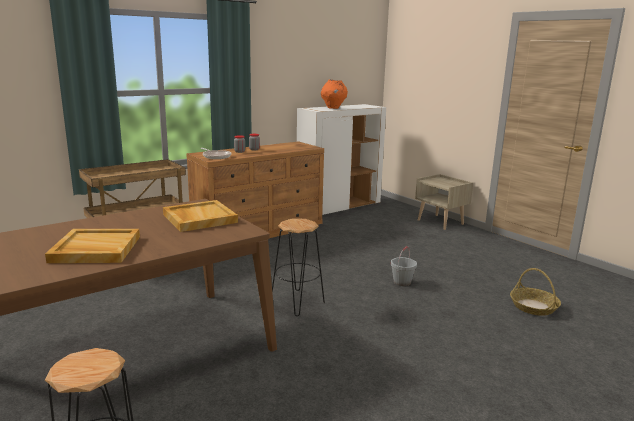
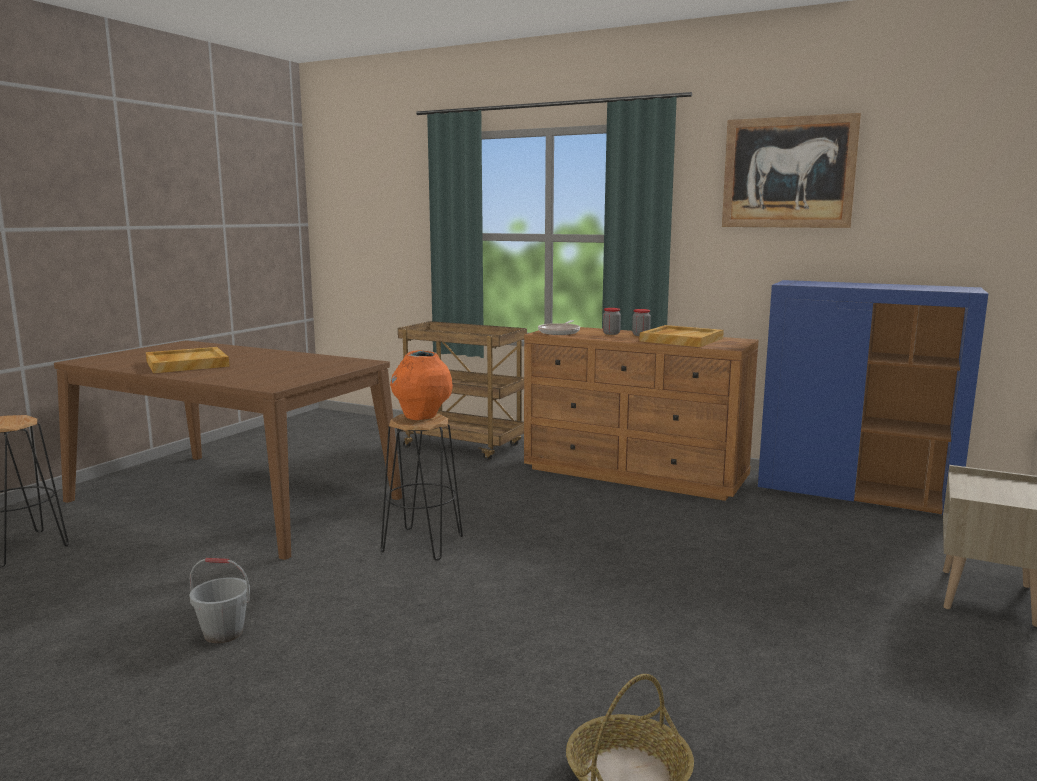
camera: 65 degrees right, 5 degrees down
(199, 218) = (306, 369): beige tray -> beige tray (681, 339)
(295, 50) = (788, 173): none -> picture
(333, 108) = (847, 284): orange vase -> orange vase (422, 417)
(339, 207) = (856, 495): white cabinet -> blue cabinet
(402, 282) = (580, 604): grey bucket -> grey bucket (223, 633)

